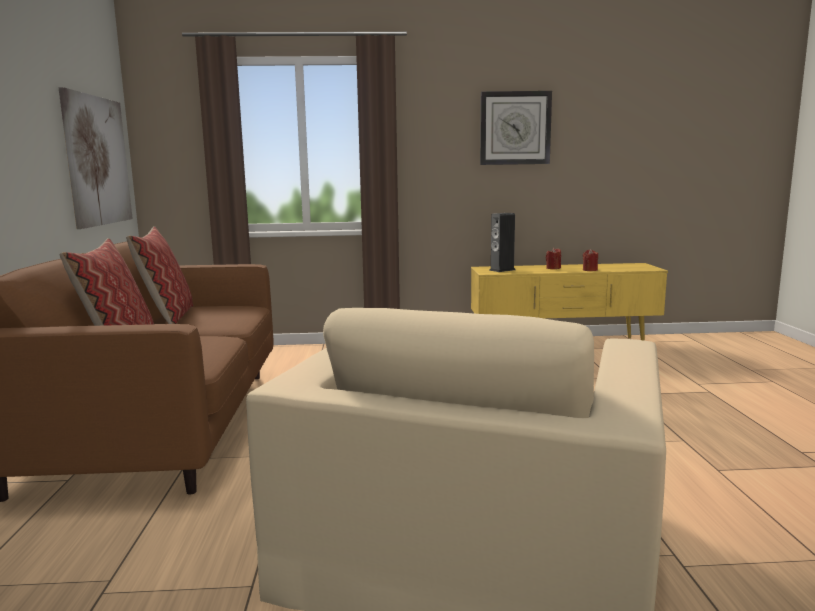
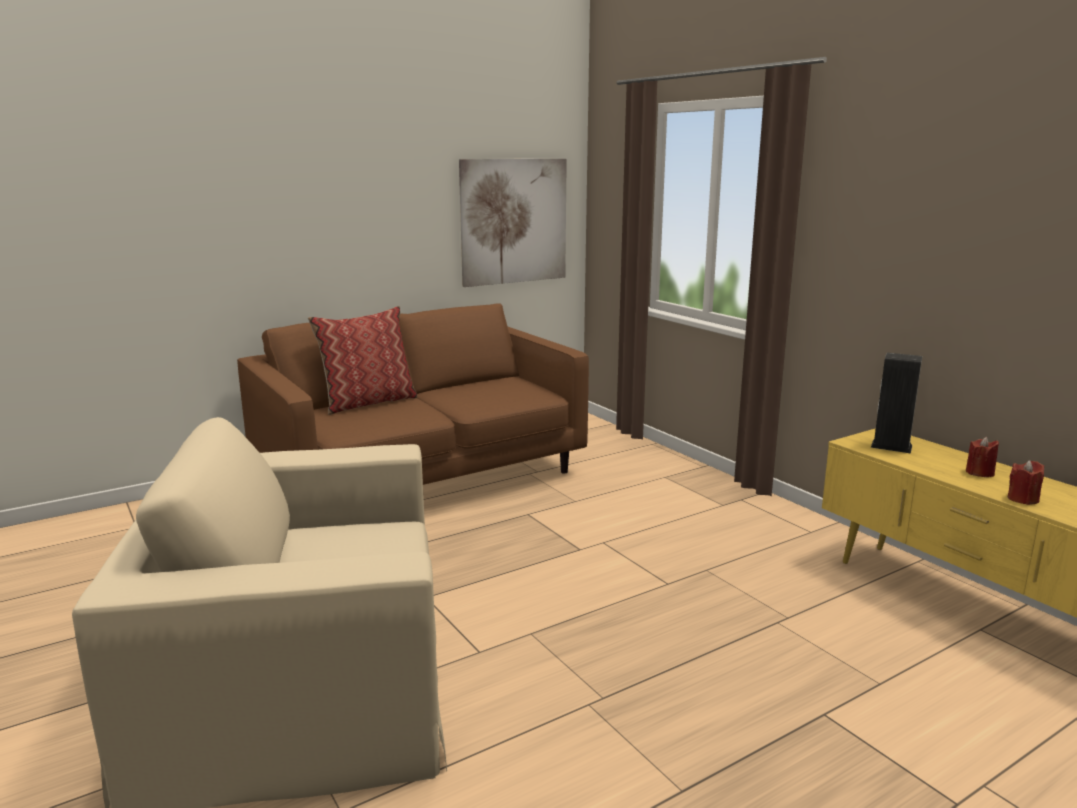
camera: 60 degrees right, 5 degrees up
(167, 317) = (475, 384): pillow -> none
(515, 128) = (987, 211): wall clock -> none

